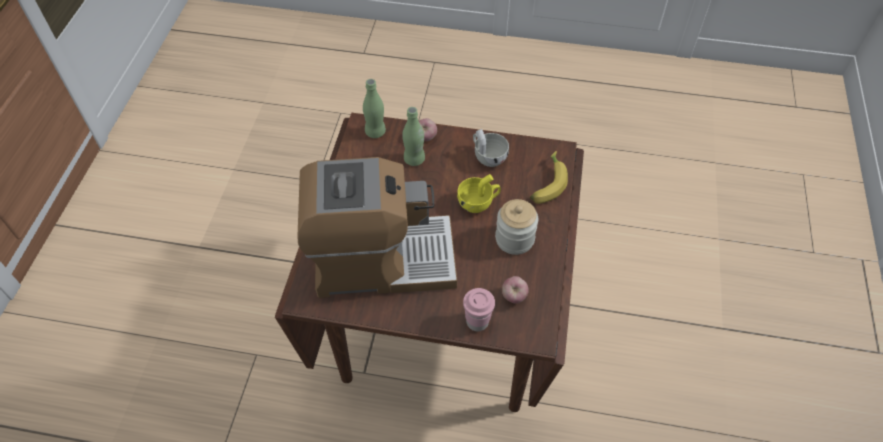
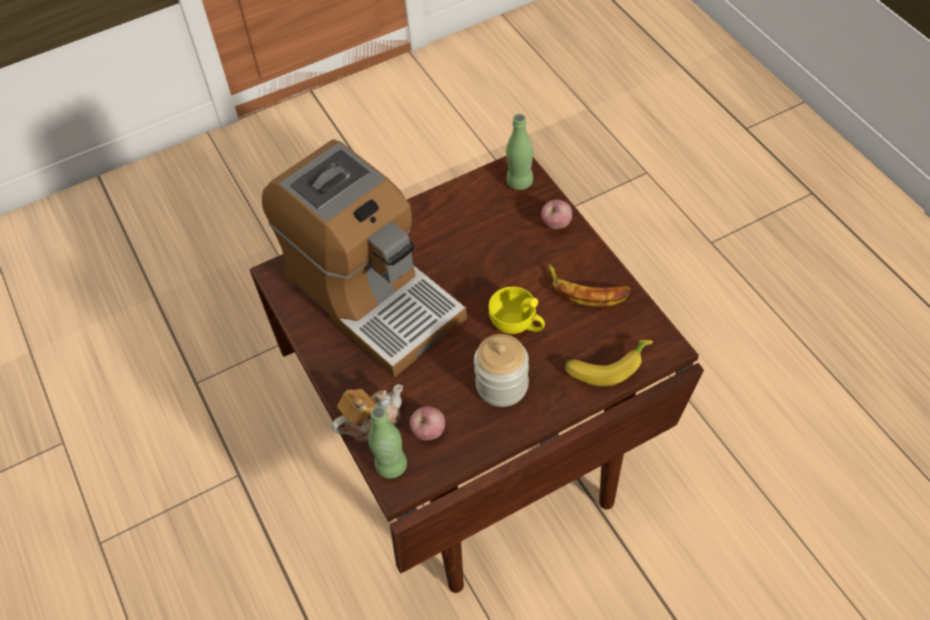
camera: 55 degrees right, 0 degrees up
(414, 159) = (518, 235): green bottle -> green bottle (391, 466)
(477, 322) = (370, 421): pink cup -> teapot
(487, 156) = (587, 290): white cup -> banana

